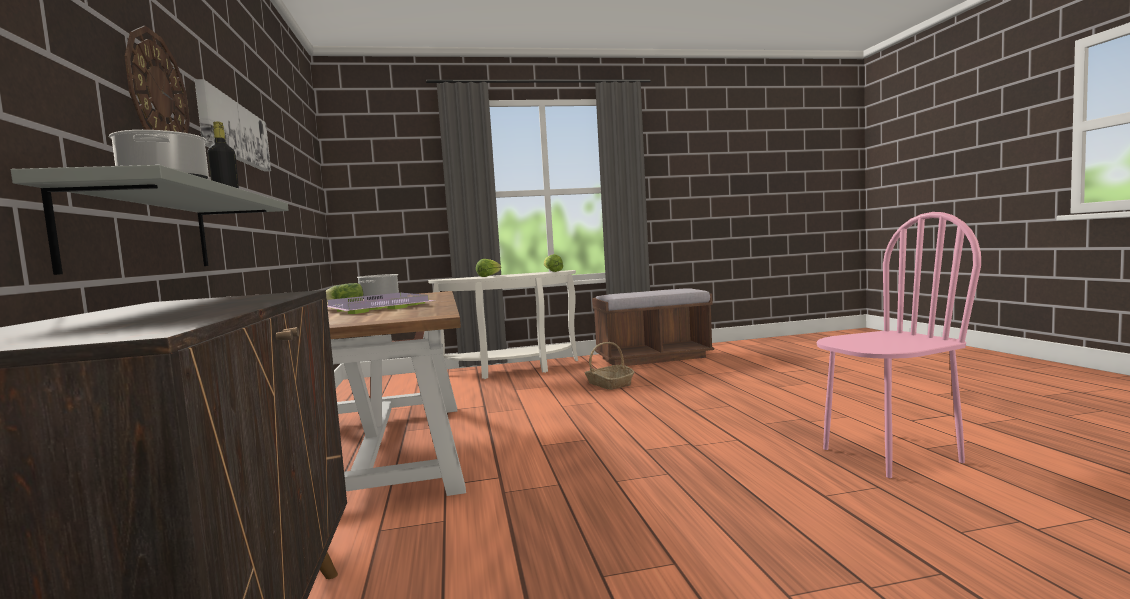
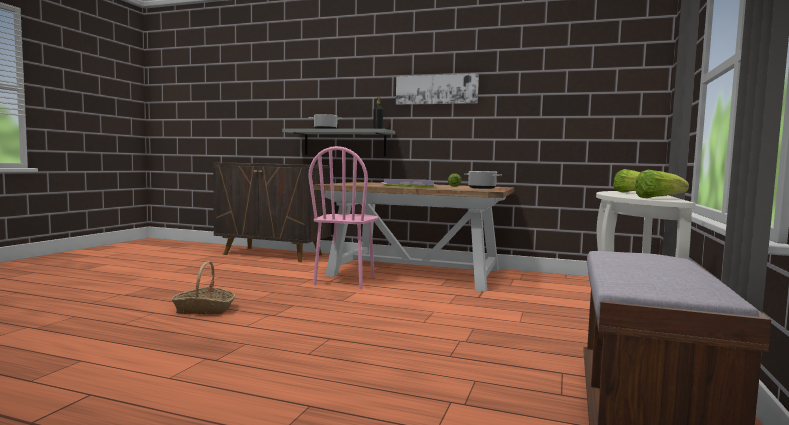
camera: 120 degrees right, 0 degrees up
(157, 92) = (365, 92): wall clock -> none
(609, 384) = (487, 341): basket -> basket (204, 309)
(889, 455) = (116, 346): pink chair -> pink chair (345, 281)

